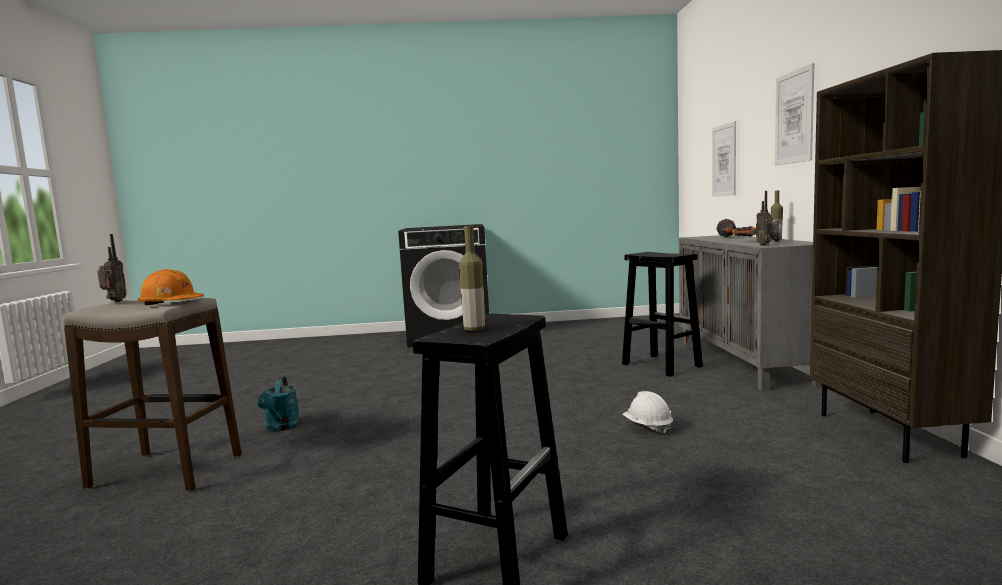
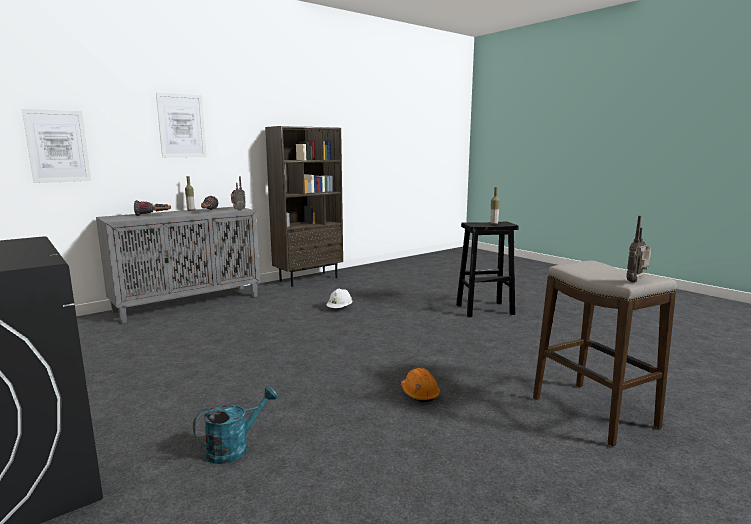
camera: 125 degrees left, 5 degrees up
(171, 304) = (586, 266): orange hard hat -> orange hard hat (419, 393)
(281, 427) = (481, 412): turquoise watering can -> turquoise watering can (235, 448)
(660, 365) = (202, 321): black stool -> none

